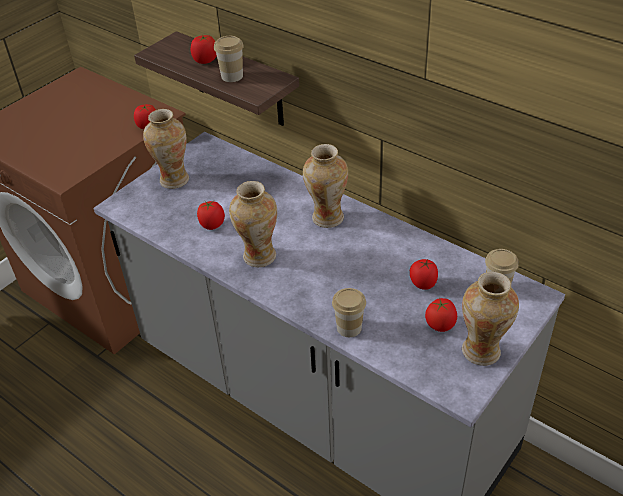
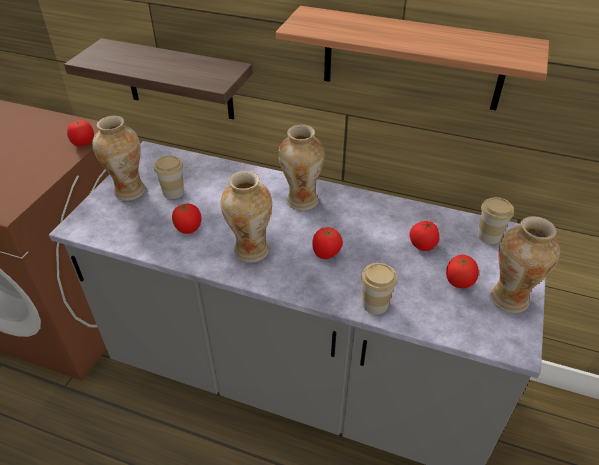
camera: 20 degrees left, 0 degrees up
(205, 61) = (146, 60): tomato -> tomato (326, 253)
(232, 76) = (182, 70): cup -> cup (173, 192)
(434, 99) = (412, 59): none -> shelf

